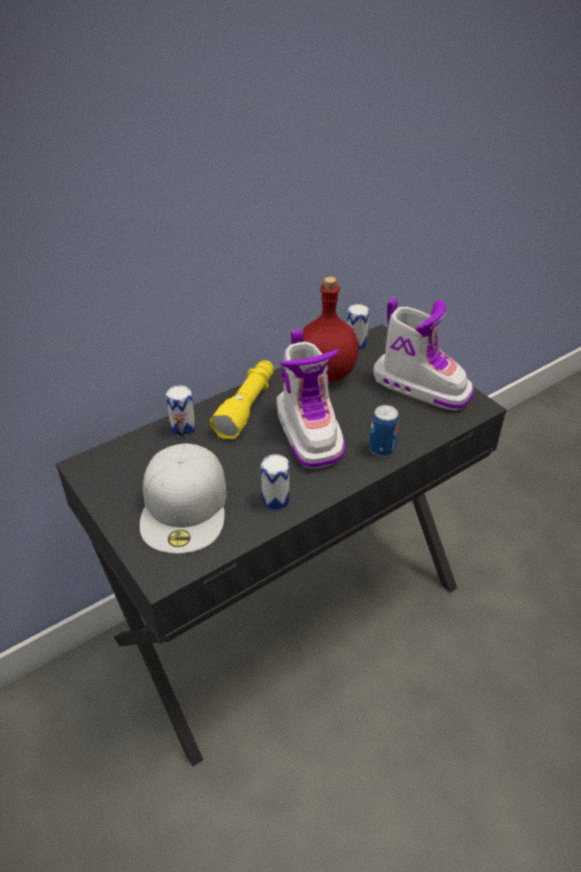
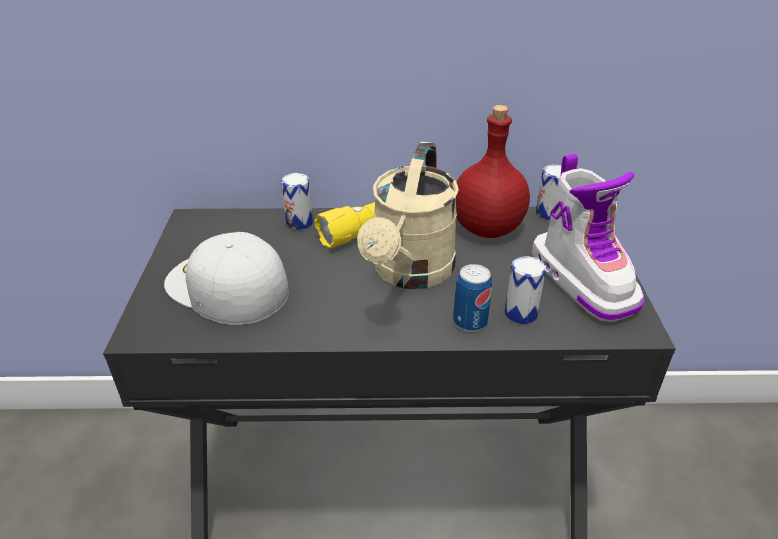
camera: 35 degrees right, 5 degrees down
(185, 506) = (225, 286): white cap -> white cap turned 90 degrees clockwise
(275, 500) = (307, 319): can -> can (520, 313)
(309, 432) = (410, 273): boot -> beige watering can

